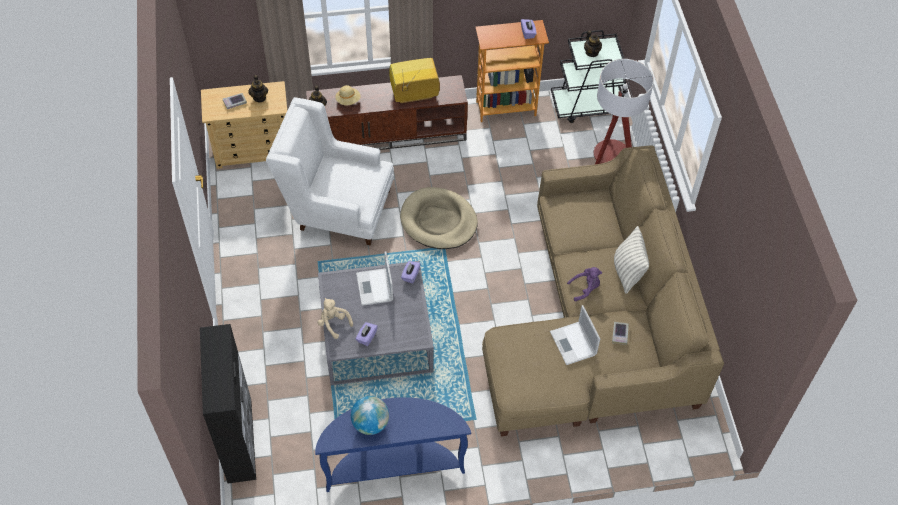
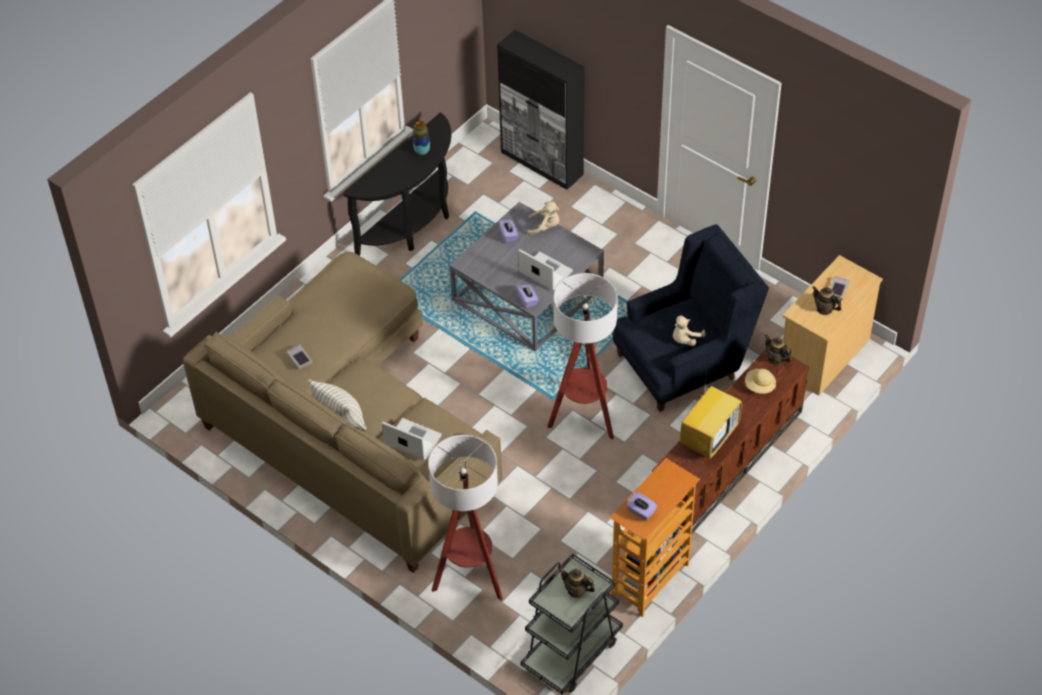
camera: 140 degrees right, 5 degrees down
(336, 208) = (684, 362): white armchair -> blue armchair
(346, 170) = (685, 339): none -> beige plush toy
(370, 423) = (422, 151): globe -> vase
(393, 465) = (413, 225): blue console table -> black console table
(438, 221) = (584, 418): beige dog bed -> floor lamp
(573, 344) = (331, 325): laptop -> laptop (412, 440)
(585, 288) = (366, 382): purple plush toy -> none

